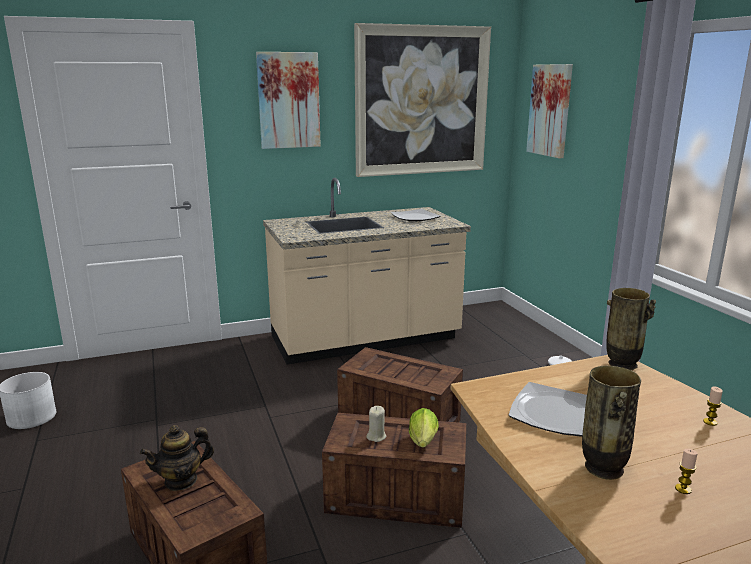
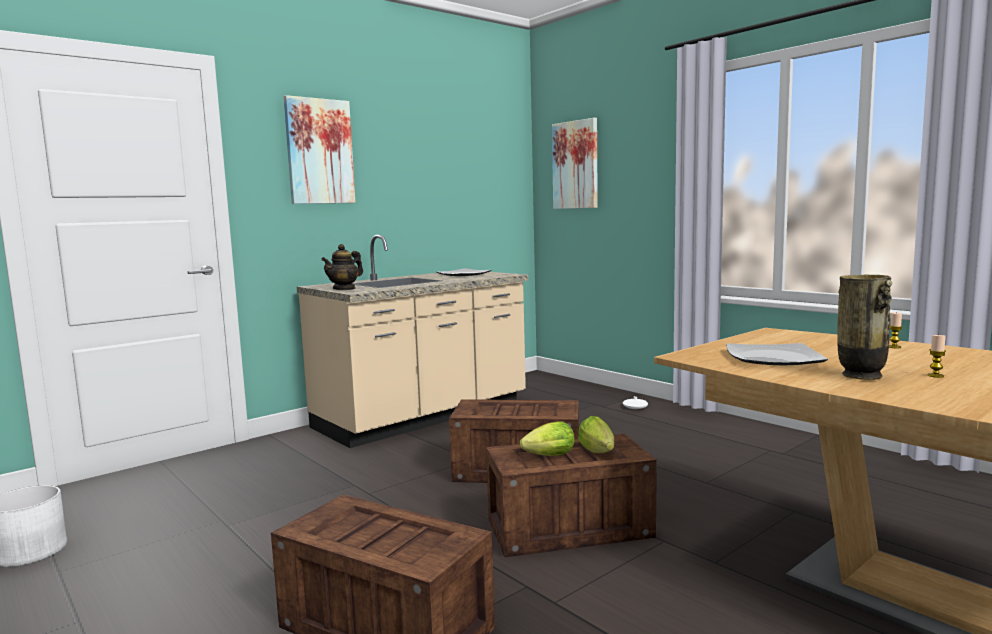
camera: 20 degrees left, 10 degrees down
(181, 480) = (362, 527): teapot -> teapot (344, 289)
(376, 436) = (547, 457): beige candle -> lettuce
(421, 101) = (450, 159): picture -> none
(622, 365) = (779, 332): vase -> none

